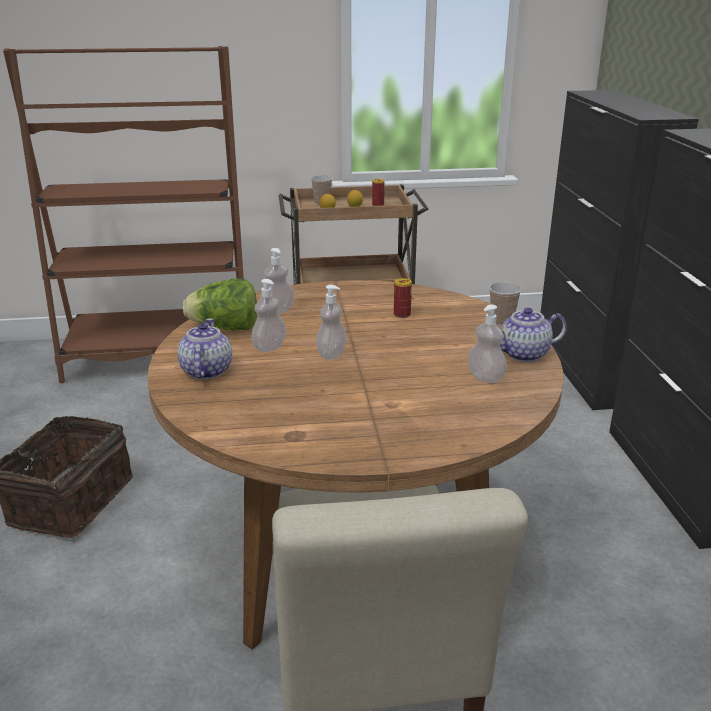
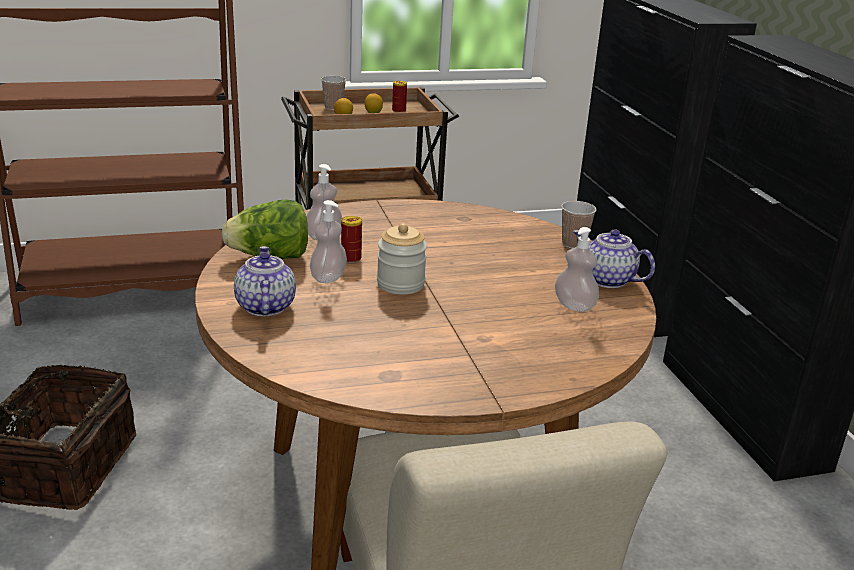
camera: 10 degrees left, 0 degrees up
(331, 354) = (400, 284): soap dispenser -> jar
(402, 314) = (464, 238): can -> can (351, 258)
(523, 354) = (607, 280): teapot -> teapot turned 60 degrees clockwise

